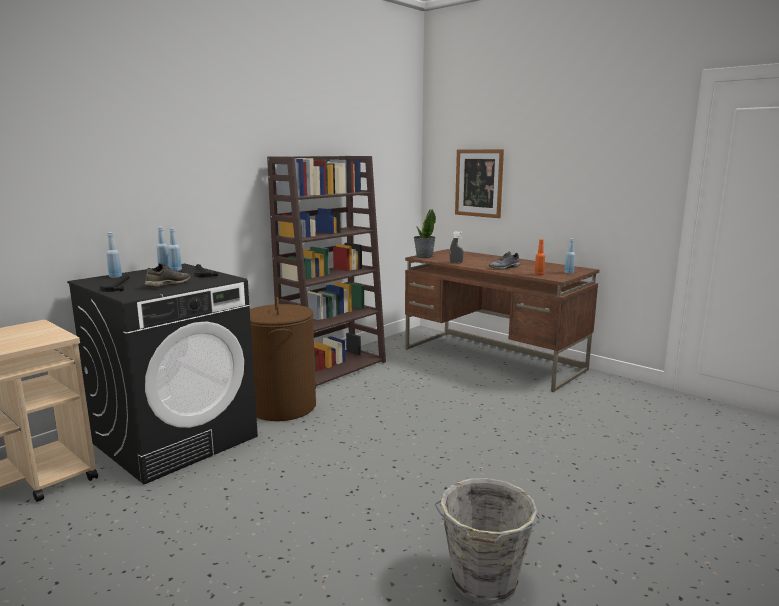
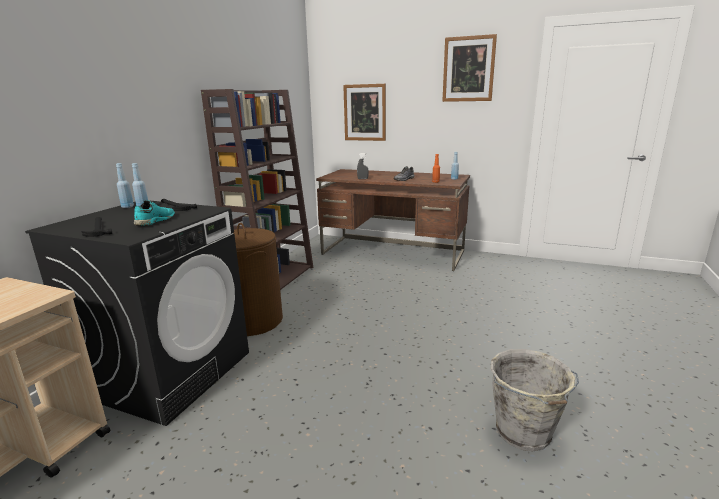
camera: 20 degrees left, 5 degrees up
(115, 277) = (81, 220): blue bottle -> none
(168, 284) = (155, 221): grey shoe -> turquoise shoe
(424, 257) = (331, 176): potted plant -> none
(602, 134) = (468, 69): none -> picture

